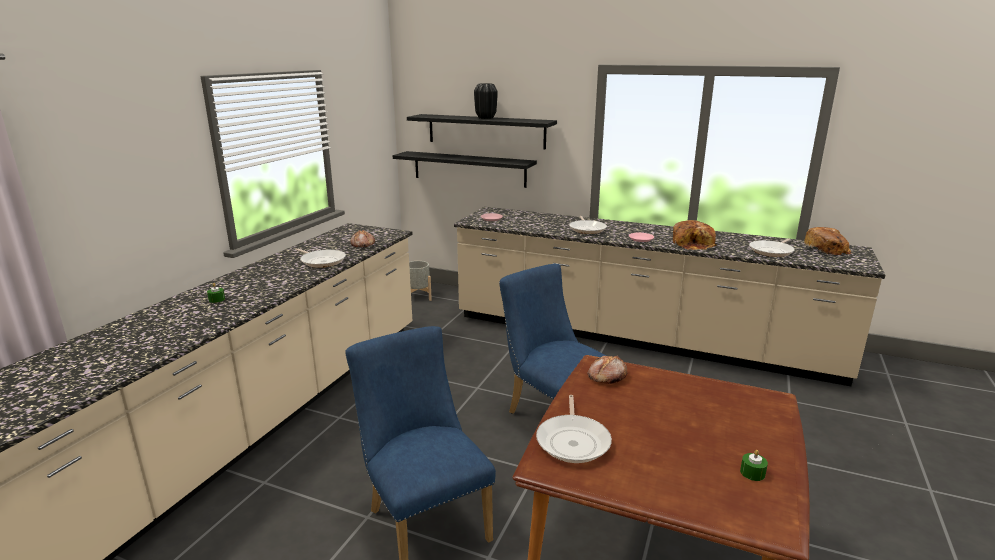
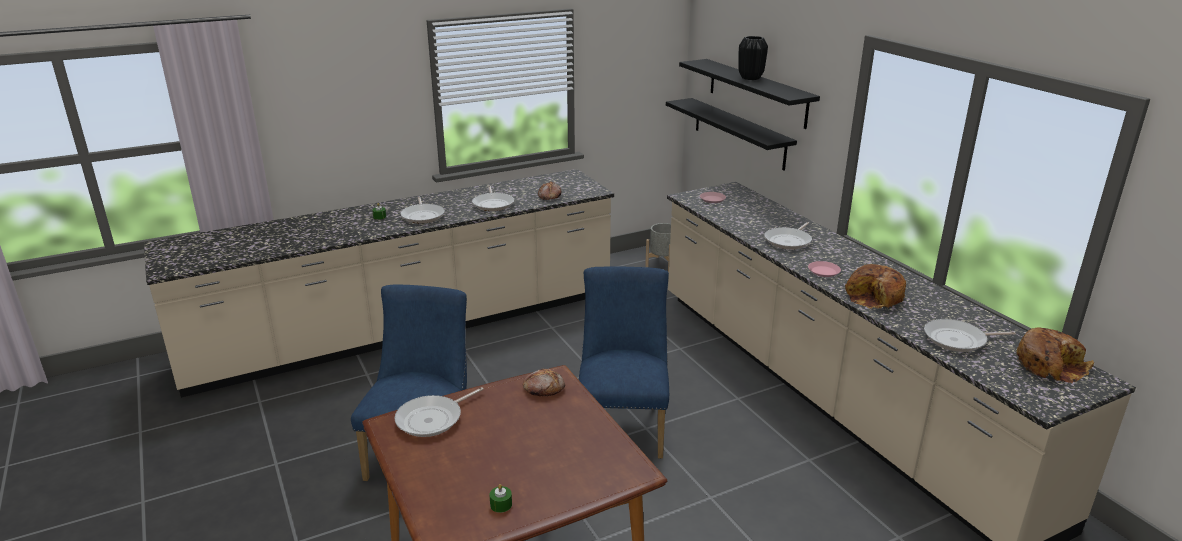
camera: 40 degrees right, 5 degrees up
(266, 286) = (423, 216): none -> frying pan

